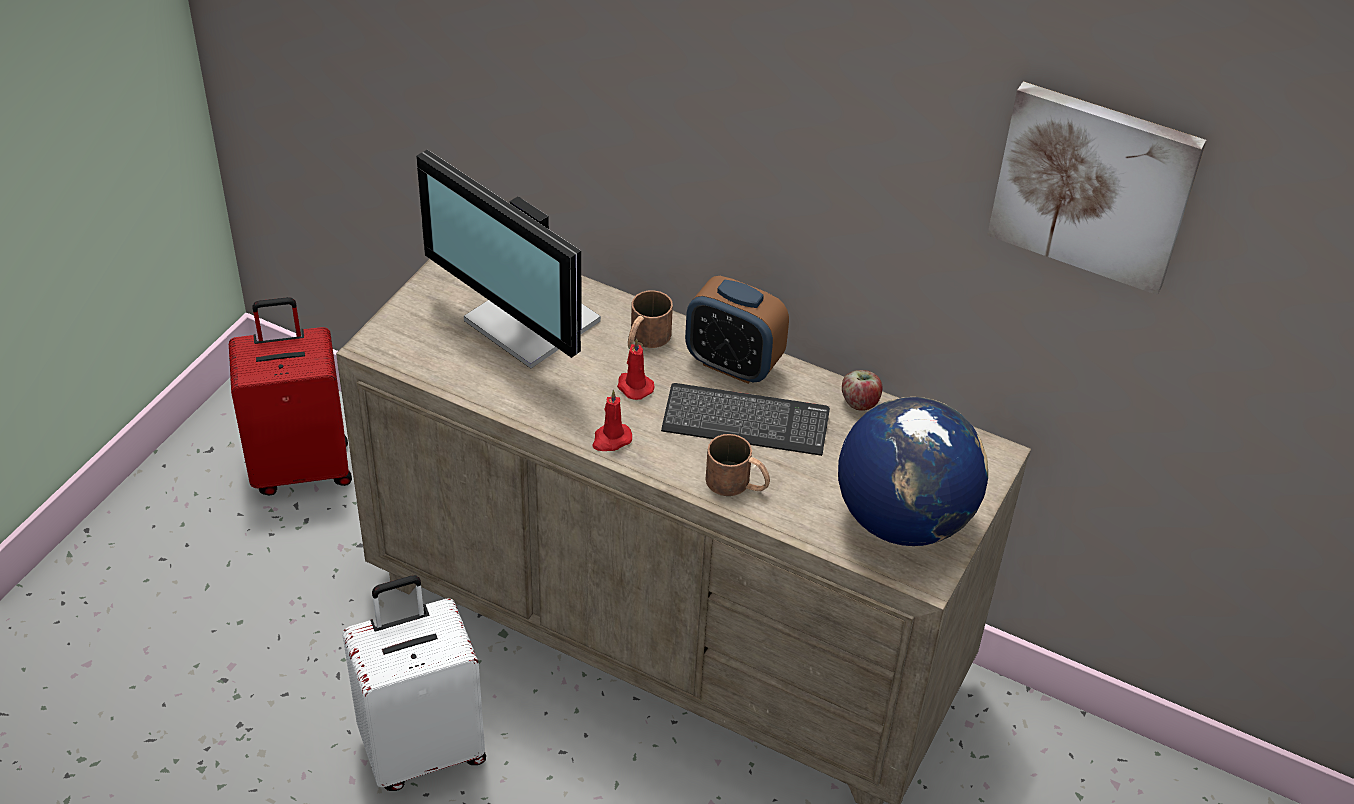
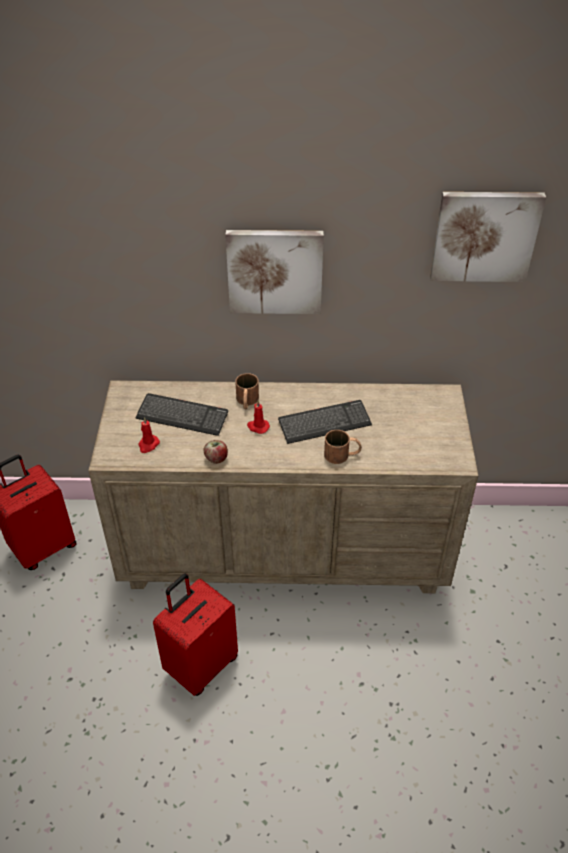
camera: 25 degrees left, 0 degrees up
(423, 748) = (200, 665): white suitcase -> red suitcase
(529, 324) = (182, 416): monitor -> keyboard
(611, 439) = (265, 458): red candle -> red candle (148, 445)
(733, 364) = (298, 397): alarm clock -> none
(734, 130) = (275, 270): none -> picture
(860, 402) = (370, 392): apple -> apple (216, 458)
(903, 519) = (430, 440): globe -> none

